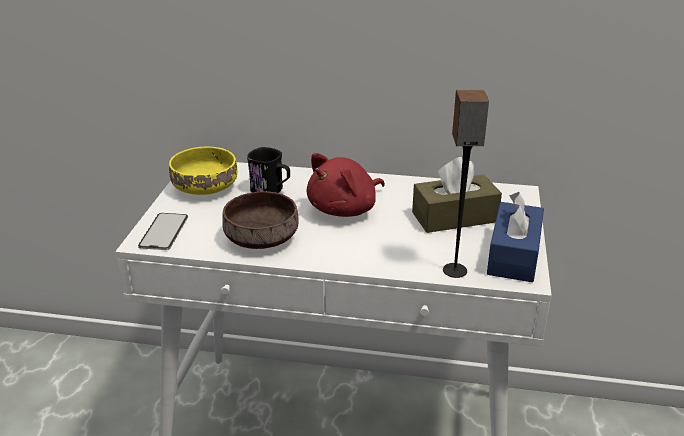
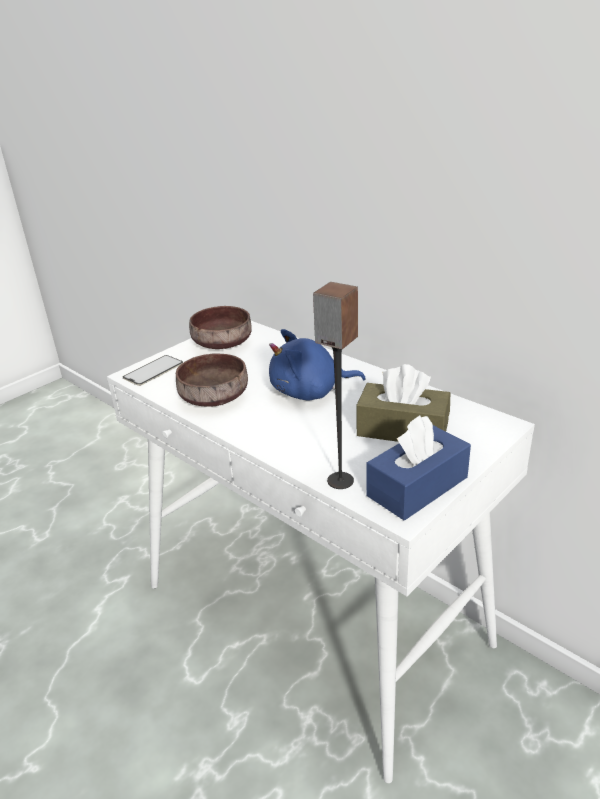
camera: 35 degrees right, 0 degrees up
(206, 187) = (224, 343): yellow bowl -> brown bowl
(271, 190) = (269, 359): black mug -> none
(345, 209) = (310, 392): red plush toy -> blue plush toy

